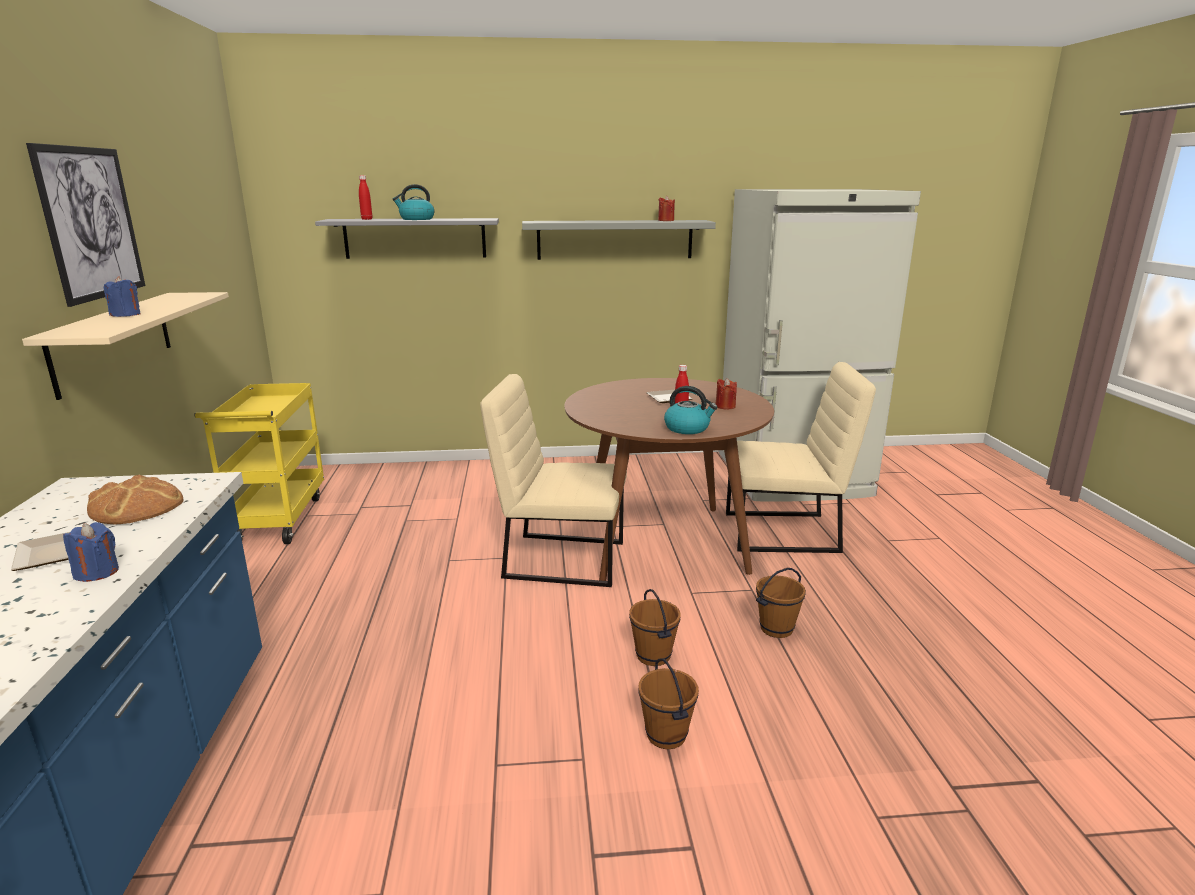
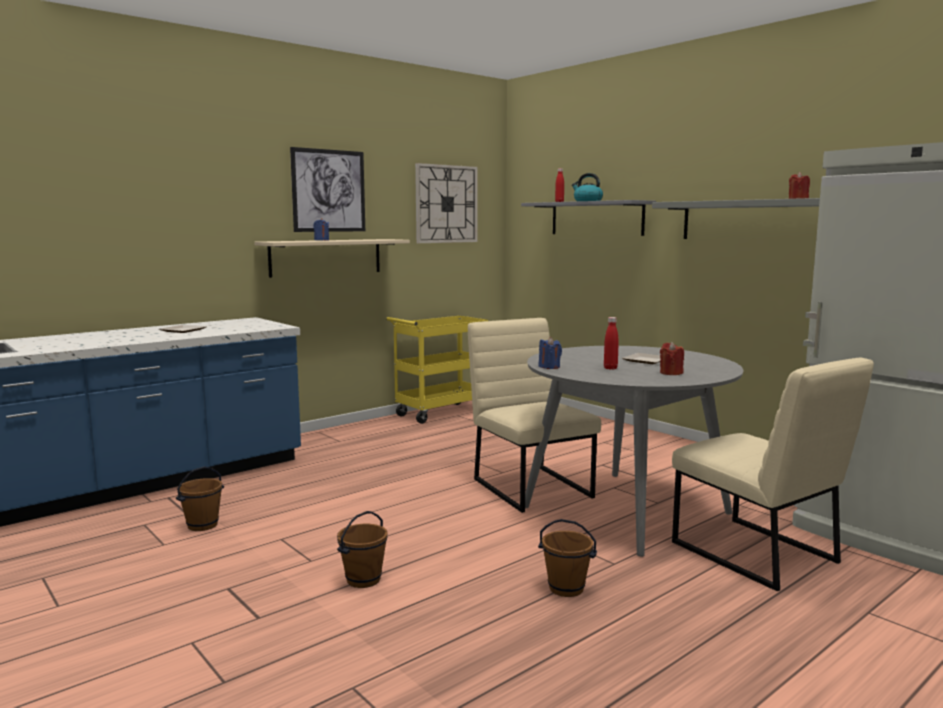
camera: 55 degrees right, 10 degrees down
(97, 572) = (171, 336): blue candle -> blue candle (549, 367)
(136, 507) = (238, 327): bread -> none
(205, 227) = (446, 204): none -> wall clock
(652, 656) = (452, 551): brown bucket -> brown bucket (202, 525)
(663, 542) = (626, 510): brown dining table -> grey dining table
(688, 428) = (583, 373): kettle -> none

